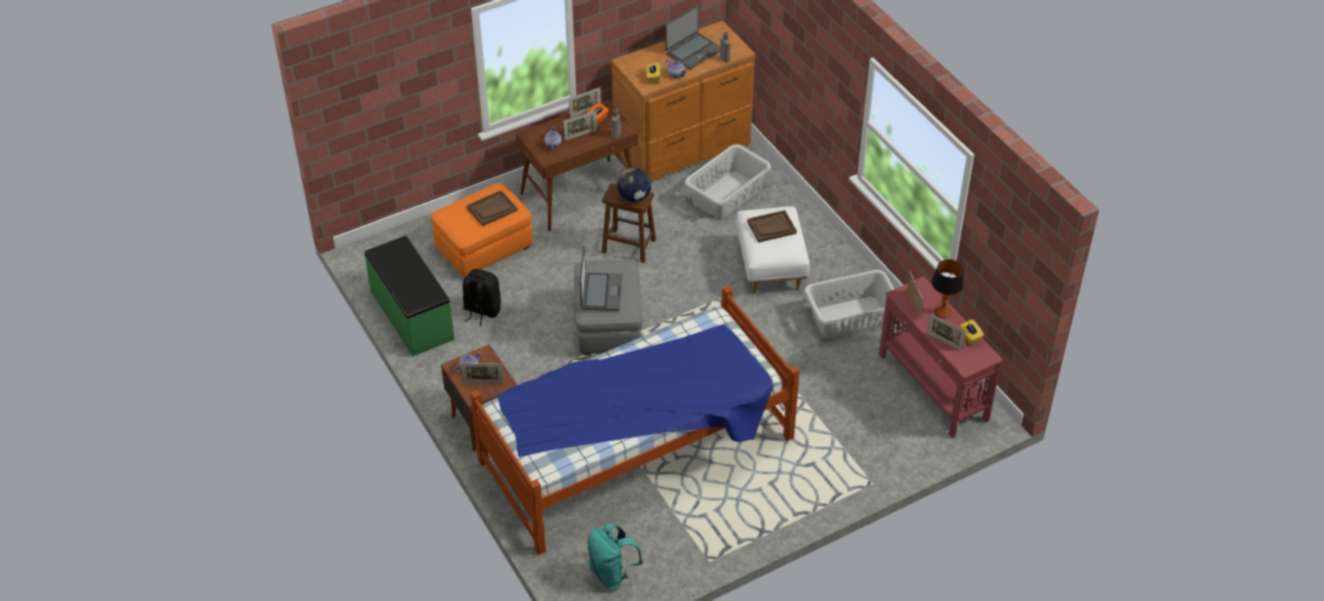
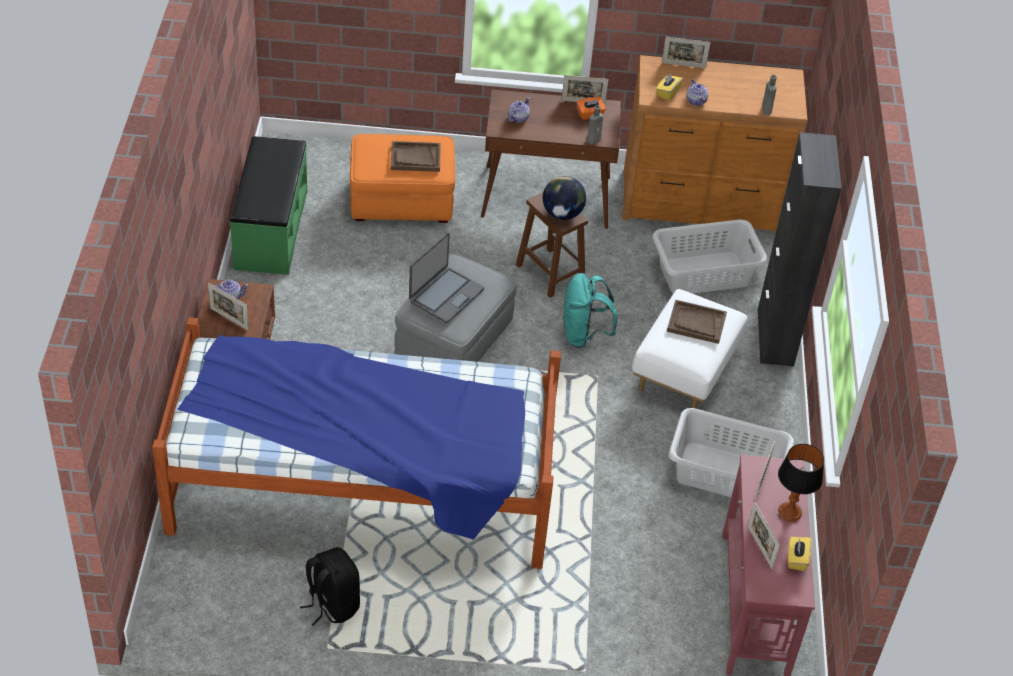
camera: 30 degrees right, 0 degrees up
(481, 311) = (341, 260): black backpack -> black backpack (332, 604)
(580, 135) = (556, 122): picture frame -> picture frame (683, 65)
(612, 574) = (217, 599): turquoise backpack -> turquoise backpack (584, 335)
(693, 51) = (738, 86): laptop -> none
(806, 215) = (775, 337): none -> black cabinet

